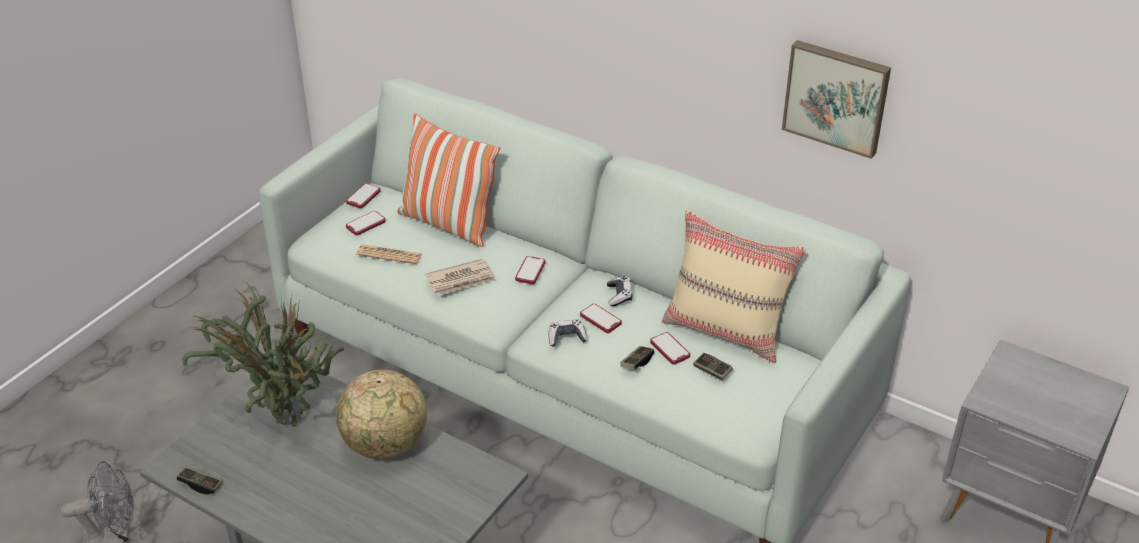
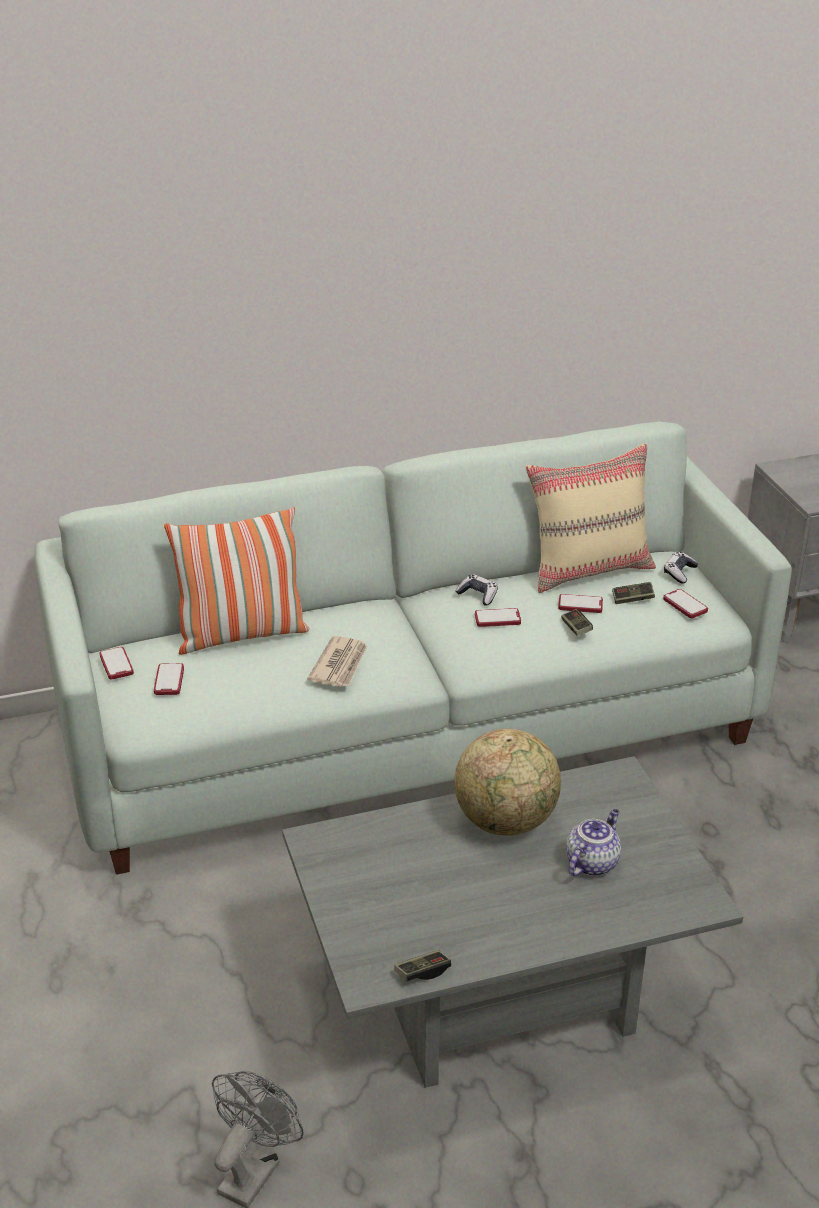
camera: 50 degrees left, 5 degrees down
(282, 416) = (383, 870): potted plant -> none
(382, 509) = (592, 862): none -> teapot
(389, 255) = (240, 688): newspaper -> none
(530, 271) = (379, 623): phone -> phone (685, 605)
(566, 337) = (497, 647): game controller -> game controller (679, 572)
(836, 97) = (582, 303): picture -> none

